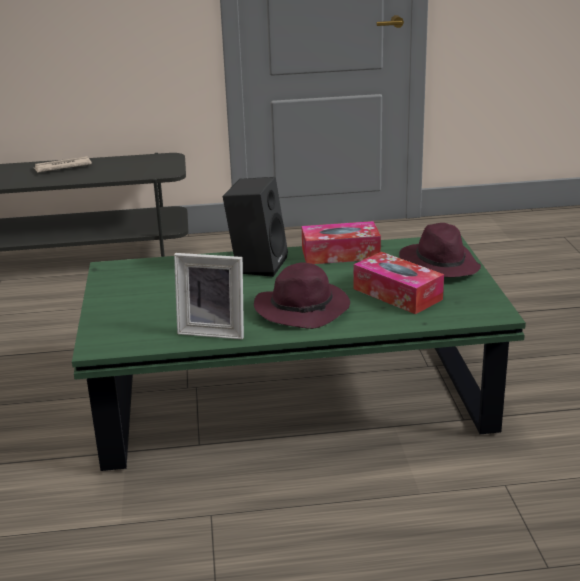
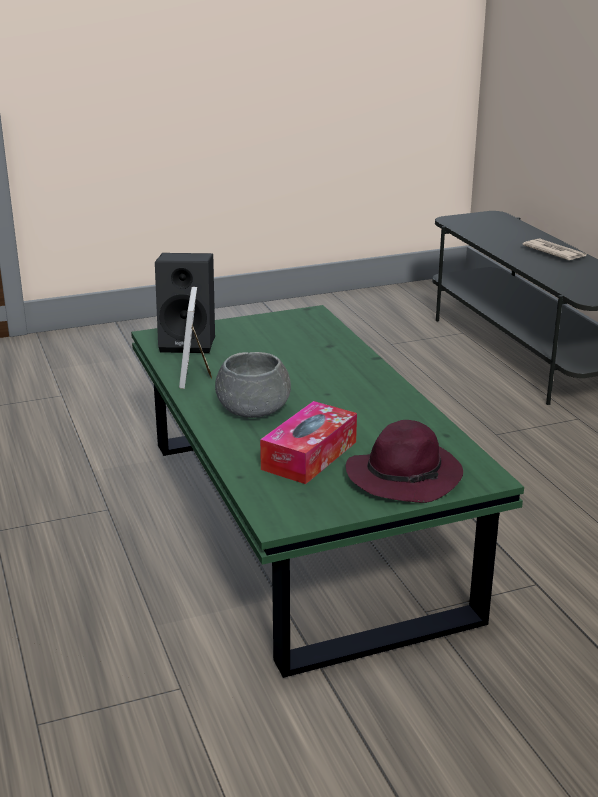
camera: 75 degrees right, 0 degrees up
(257, 264) = (353, 374): black speaker -> black speaker (189, 342)
(303, 309) = (254, 409): purple hat -> grey bowl
(340, 254) = (406, 414): tissue box -> none

